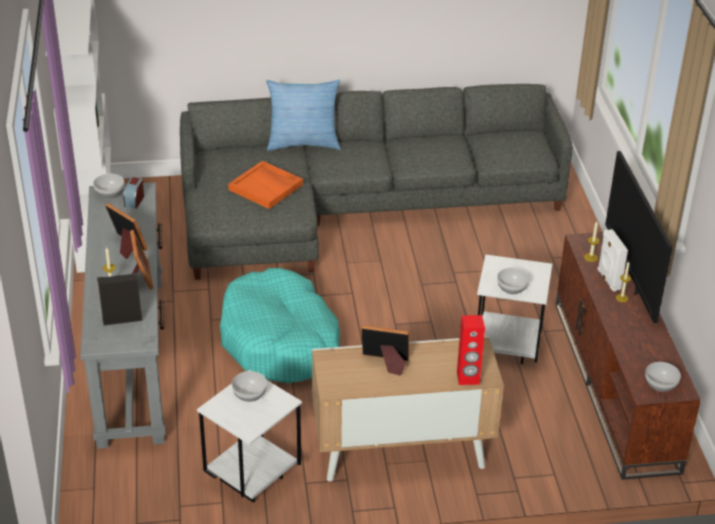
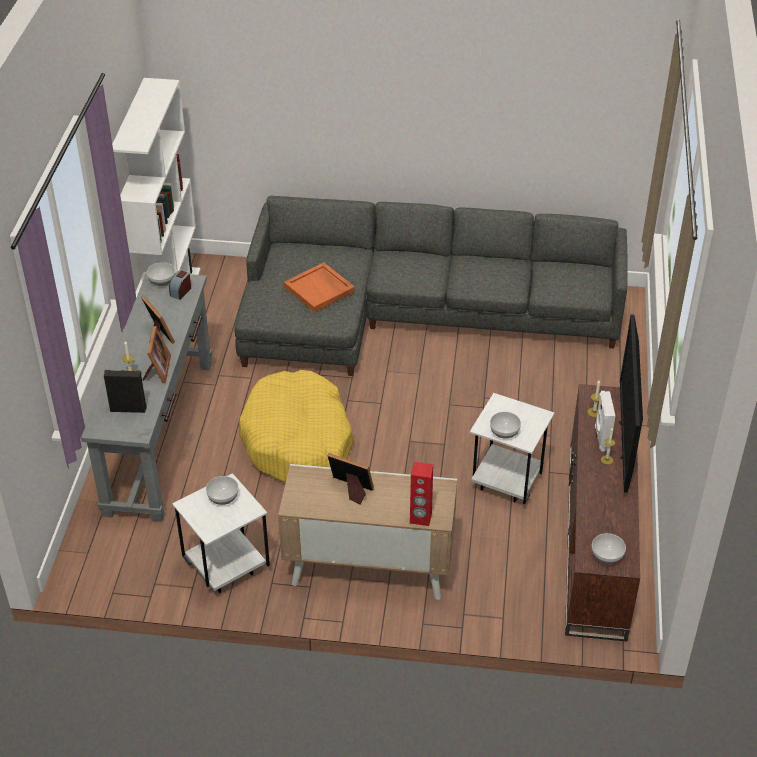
camera: 15 degrees right, 5 degrees up
(280, 341) = (298, 441): turquoise dog bed -> yellow dog bed
(303, 143) = (371, 248): pillow -> none

